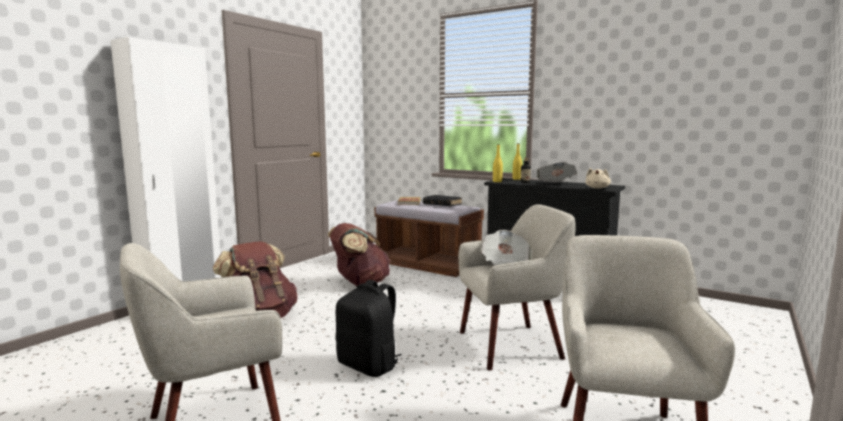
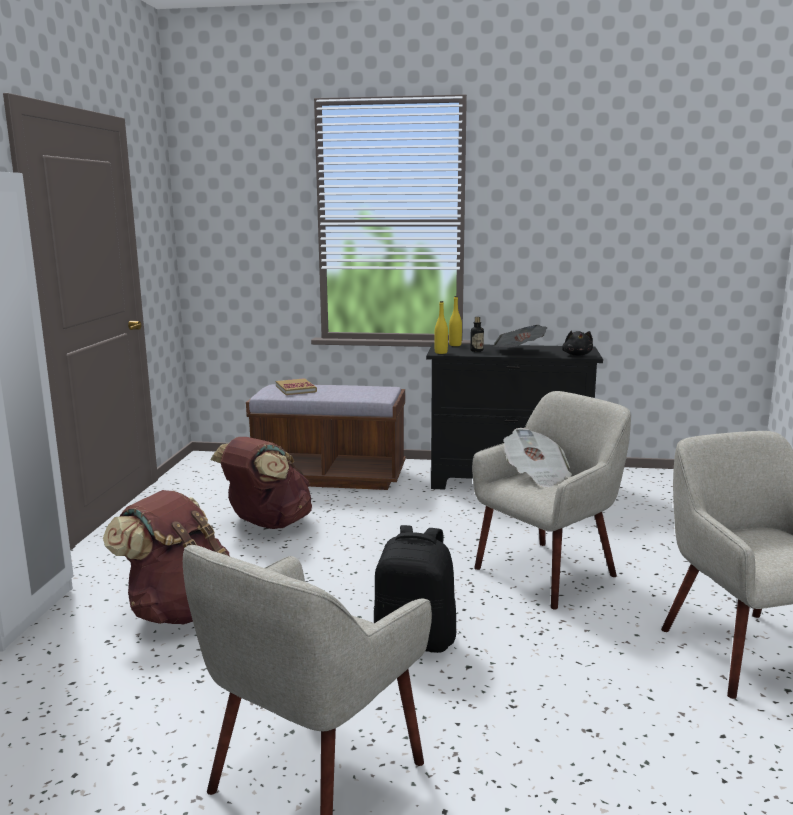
camera: 25 degrees left, 5 degrees up
(442, 205) = (349, 388): black book -> none
(597, 188) = (577, 355): beige plush toy -> black plush toy

